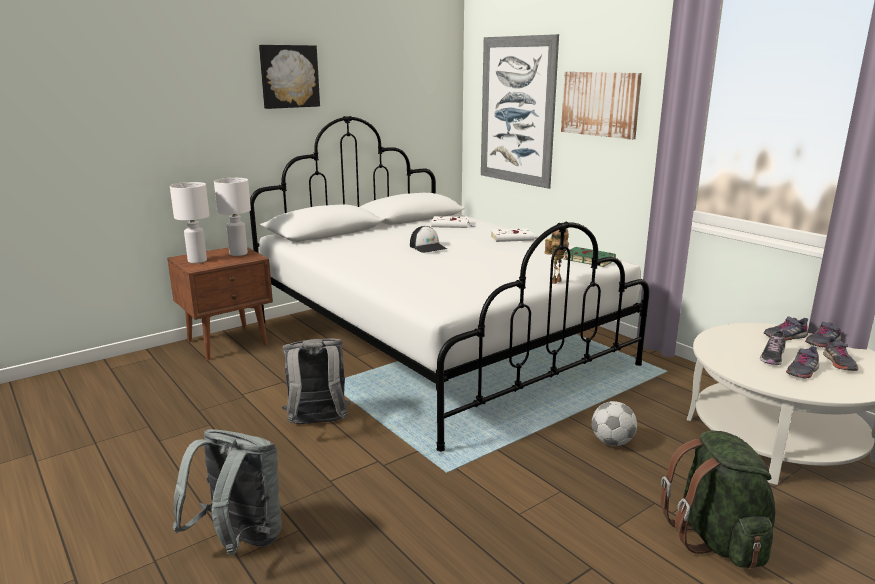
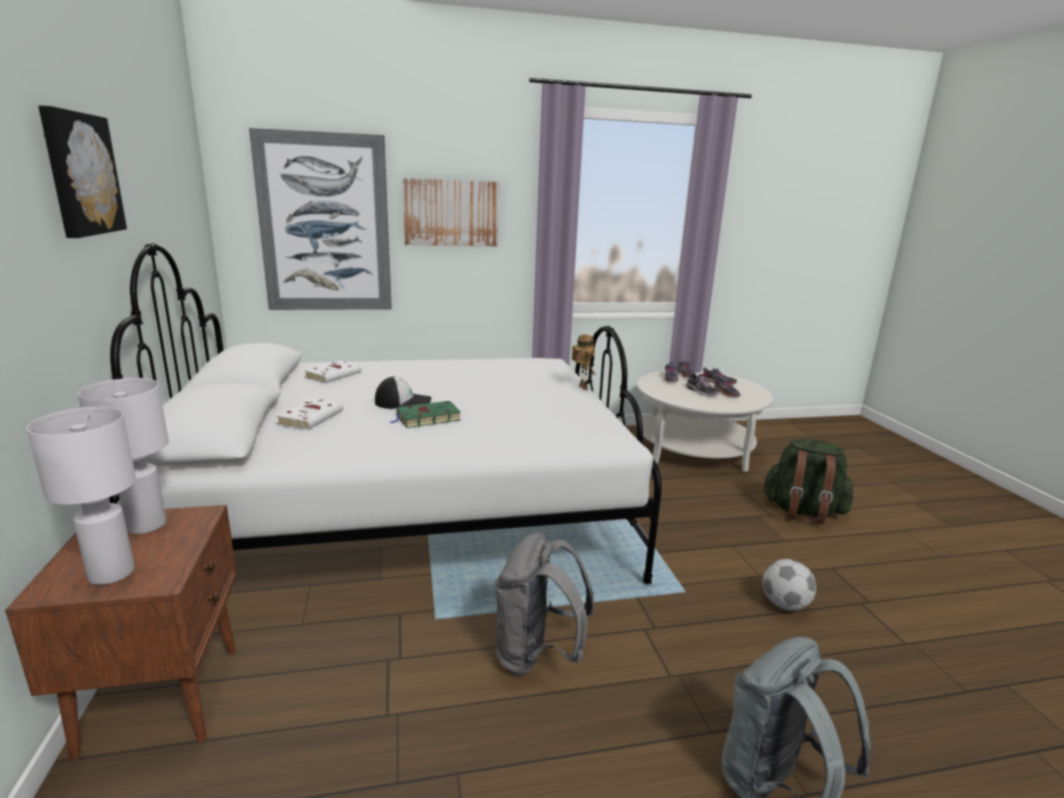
camera: 65 degrees left, 0 degrees up
(513, 238) = (431, 367): white book -> white book (312, 417)
(587, 260) = (535, 365): green book -> green book (426, 418)
(612, 442) = (672, 500): football -> football (784, 604)

